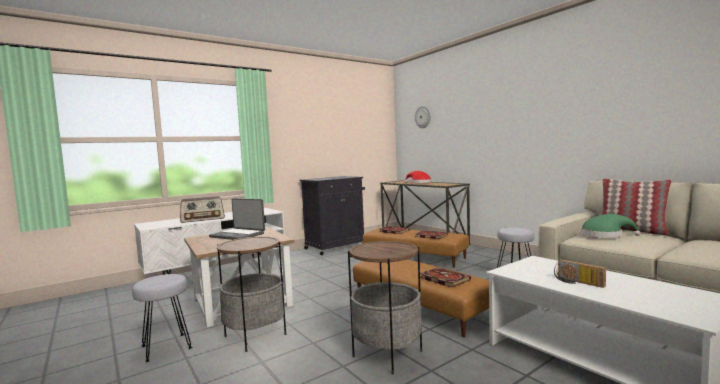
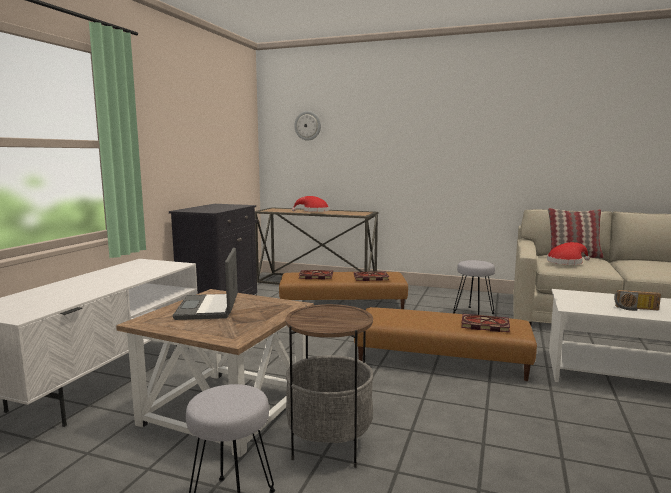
camera: 35 degrees left, 5 degrees up
(203, 219) = (86, 288): radio -> none
(238, 235) = (209, 308): laptop -> laptop turned 90 degrees clockwise
(387, 354) = (498, 417): side table -> none
(604, 235) = (566, 262): green hat -> red hat

